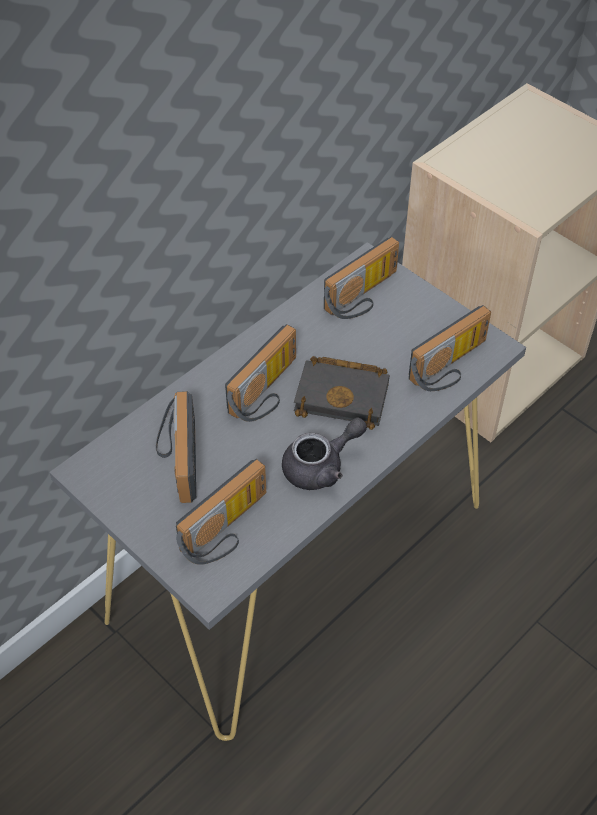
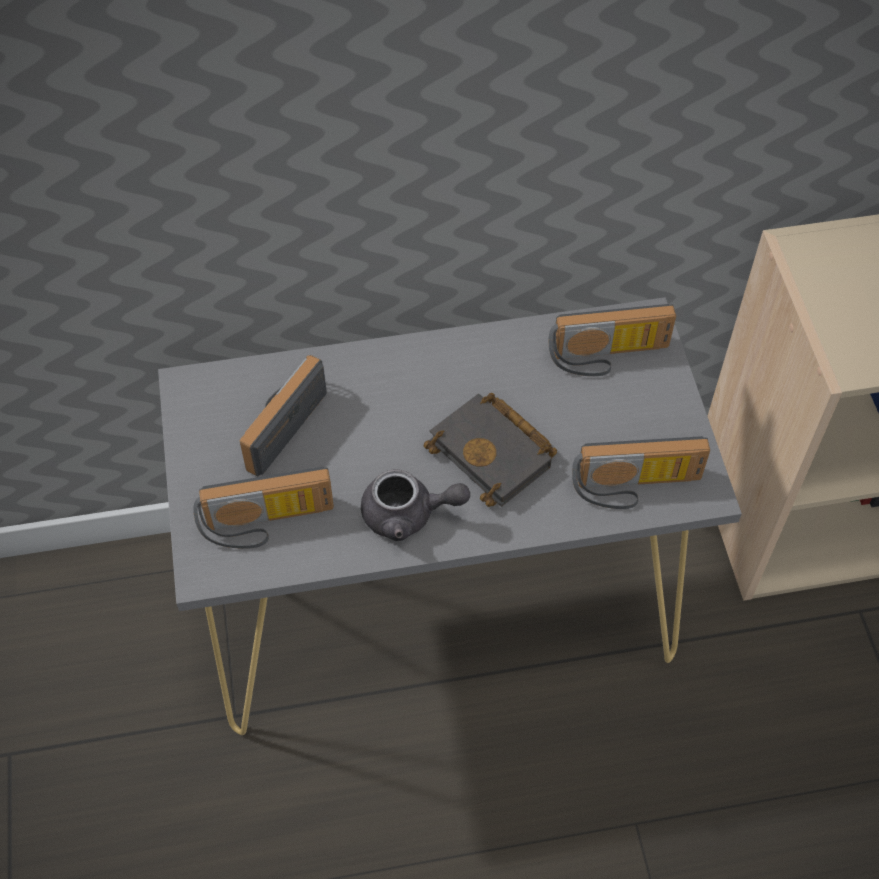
camera: 35 degrees right, 5 degrees up
(268, 392) = (422, 405): radio -> none

